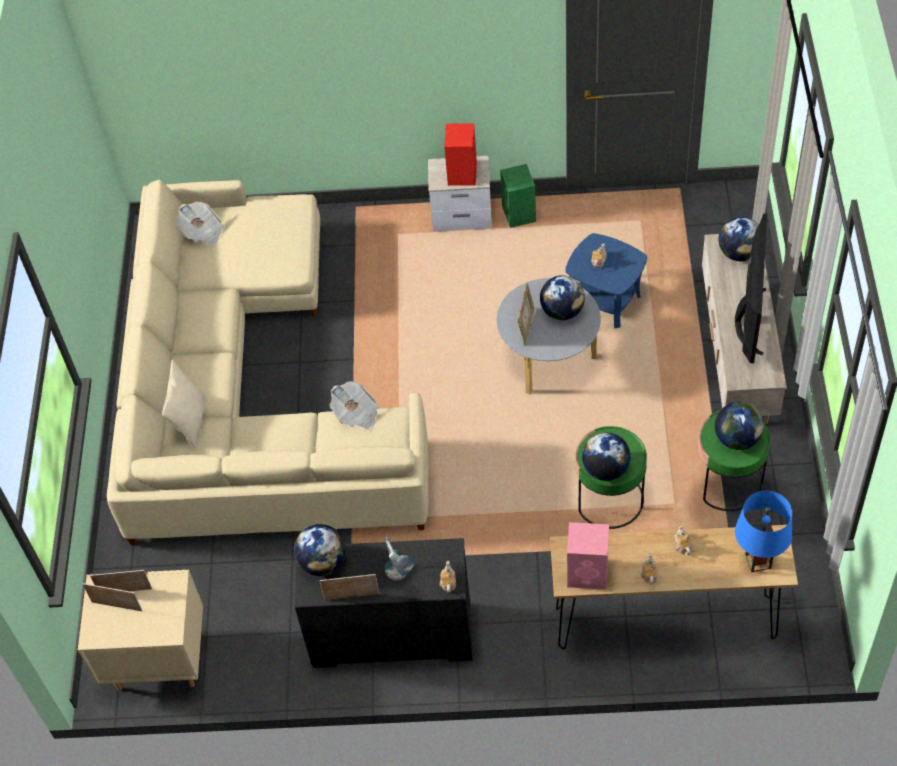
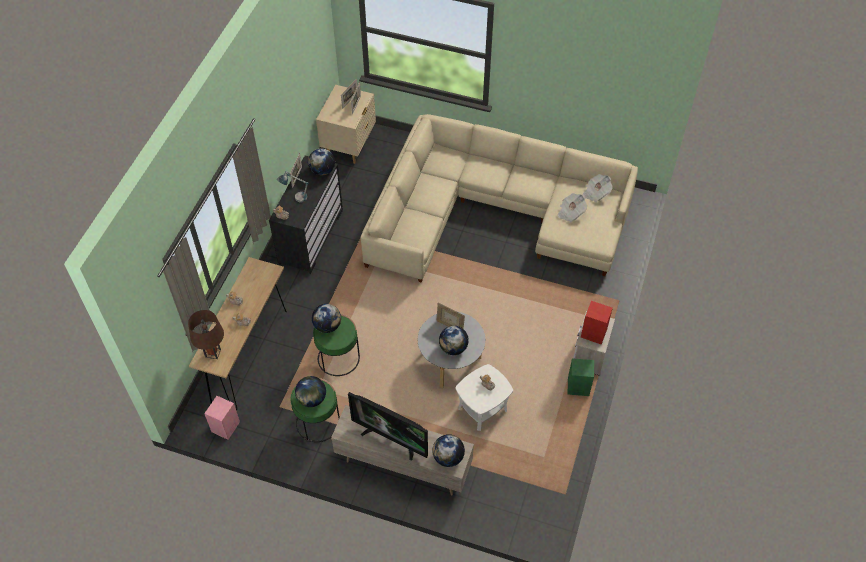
camera: 105 degrees right, 0 degrees up
(190, 421) = (460, 162): beige pillow -> none
(356, 414) = (429, 230): newspaper -> newspaper (570, 212)
(588, 573) = (252, 275): pink speaker -> pink speaker (225, 427)
(604, 302) = (482, 409): blue side table -> white side table
(758, 561) = (213, 353): blue table lamp -> brown table lamp

